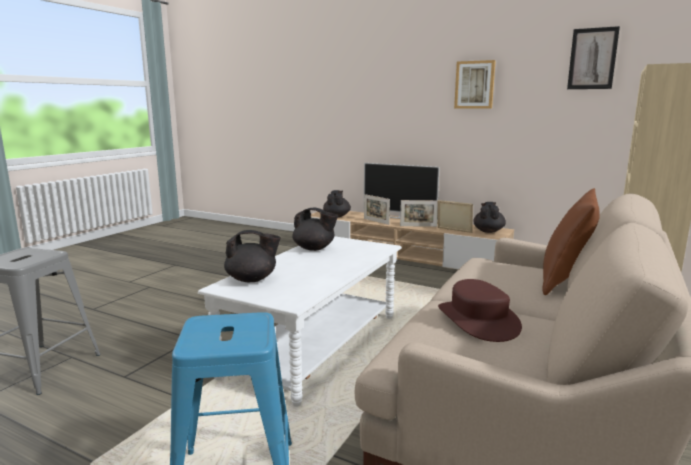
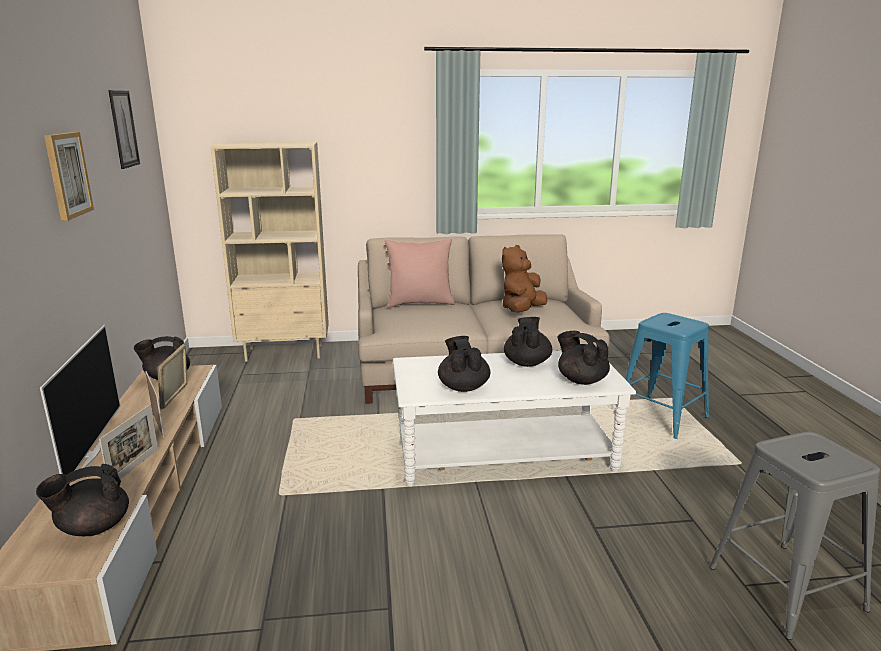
camera: 125 degrees left, 5 degrees up
(318, 274) = (527, 363): none -> black teapot
(478, 320) = (522, 310): brown hat -> brown plush toy
(565, 282) = (420, 303): brown pillow -> pink pillow

